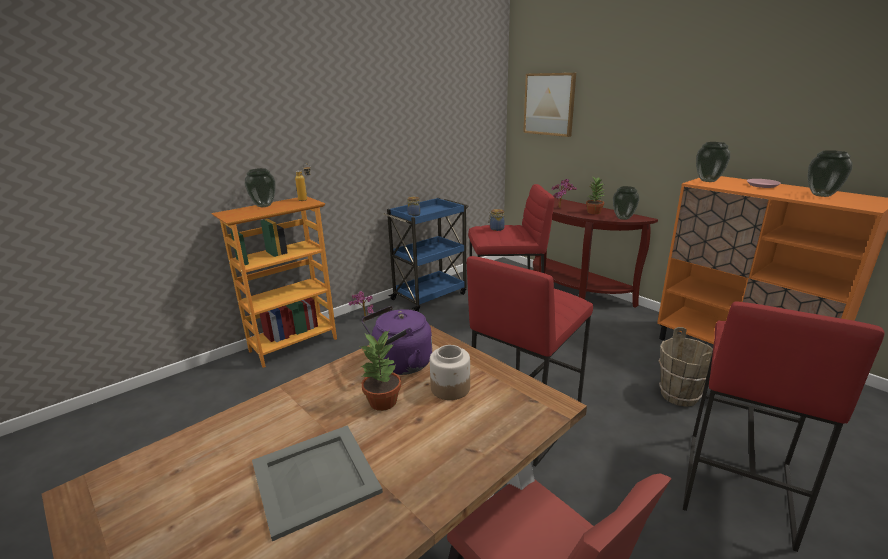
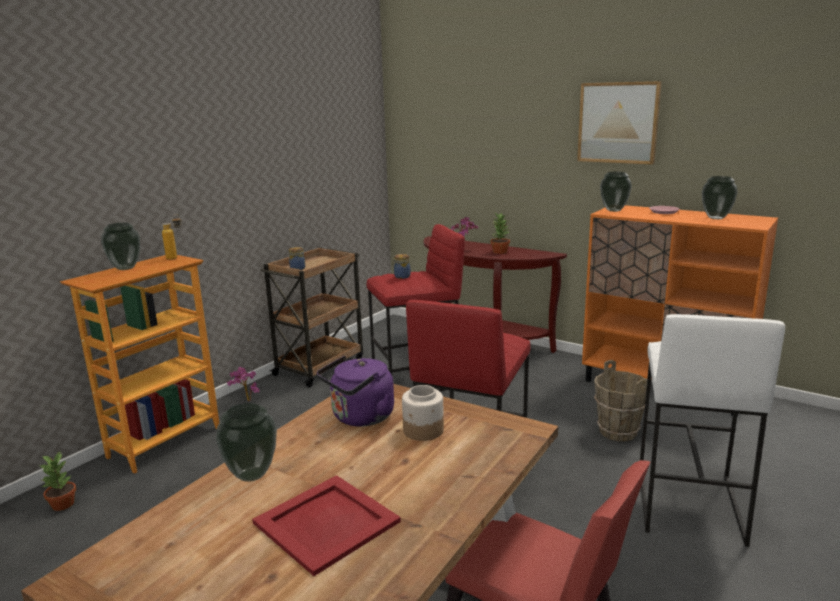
camera: 15 degrees left, 5 degrees down
(314, 478) = (326, 523): grey tray -> red tray
(383, 402) = (361, 452): potted plant -> potted plant (63, 504)
(430, 296) = (320, 366): blue cart -> brown cart
(549, 104) = (436, 136): picture -> picture (618, 122)
(623, 218) = (532, 255): vase -> vase (252, 474)
(735, 485) = (687, 503): red stool -> white stool

